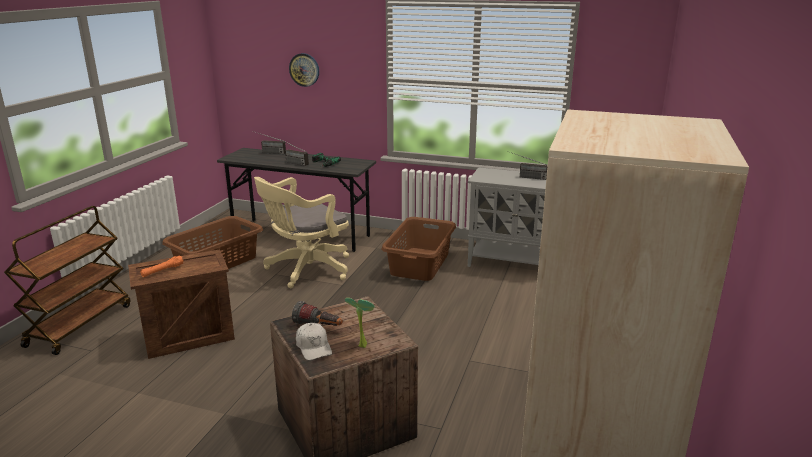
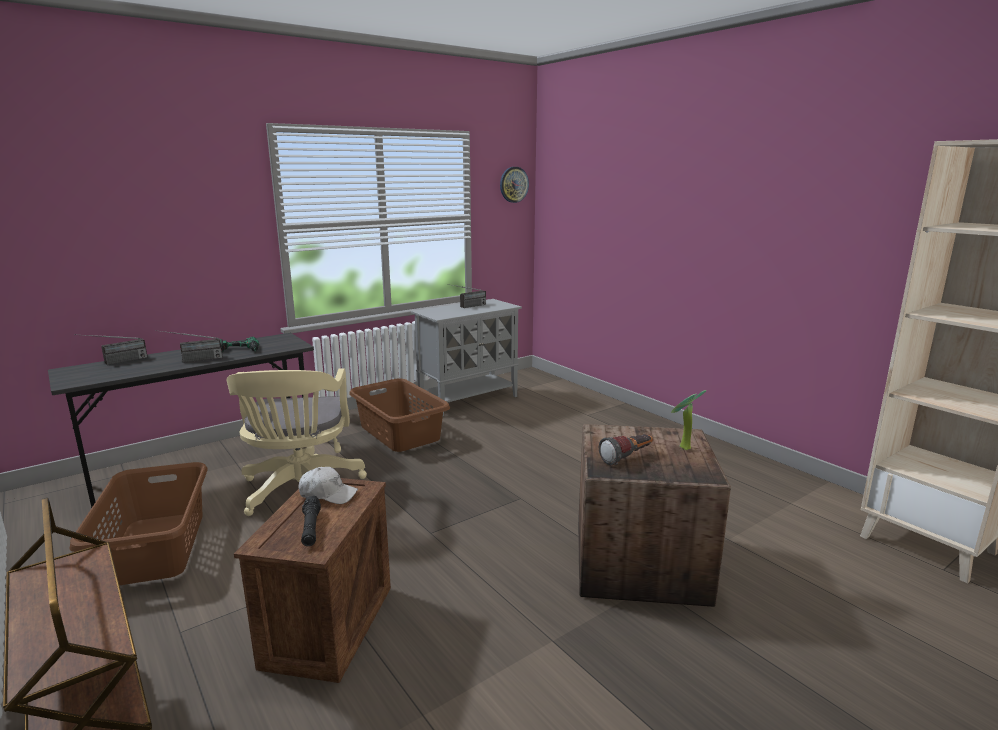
camera: 55 degrees left, 5 degrees down
(162, 270) = (311, 527): orange flashlight -> black flashlight
(304, 69) = (144, 227): wall clock -> wall clock (513, 184)
(313, 347) = (669, 469): white cap -> white cap (328, 494)

